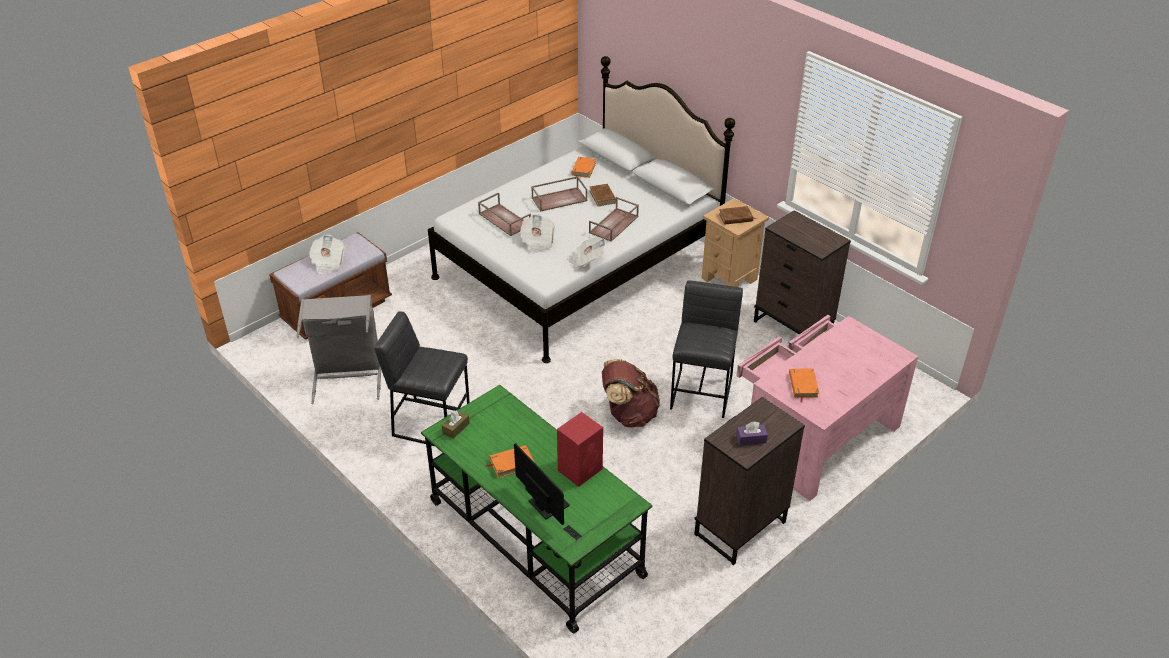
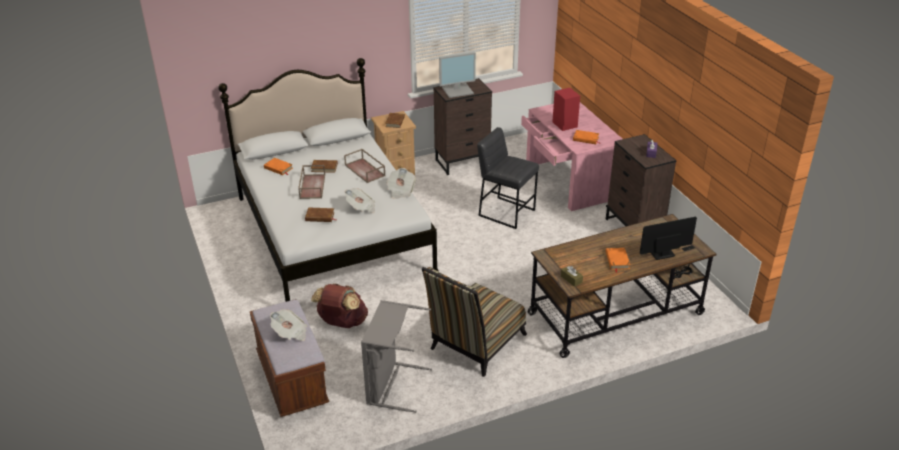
camera: 70 degrees left, 5 degrees down
(430, 423) = (474, 345): grey stool -> chair
(503, 220) = (320, 217): brown tray -> brown book
(535, 539) = (616, 314): green desk -> brown desk
(581, 469) = (632, 233): red speaker -> red speaker (564, 124)
(628, 414) = (512, 247): brown backpack -> brown backpack (342, 323)
(800, 231) = (458, 90): none -> monitor

